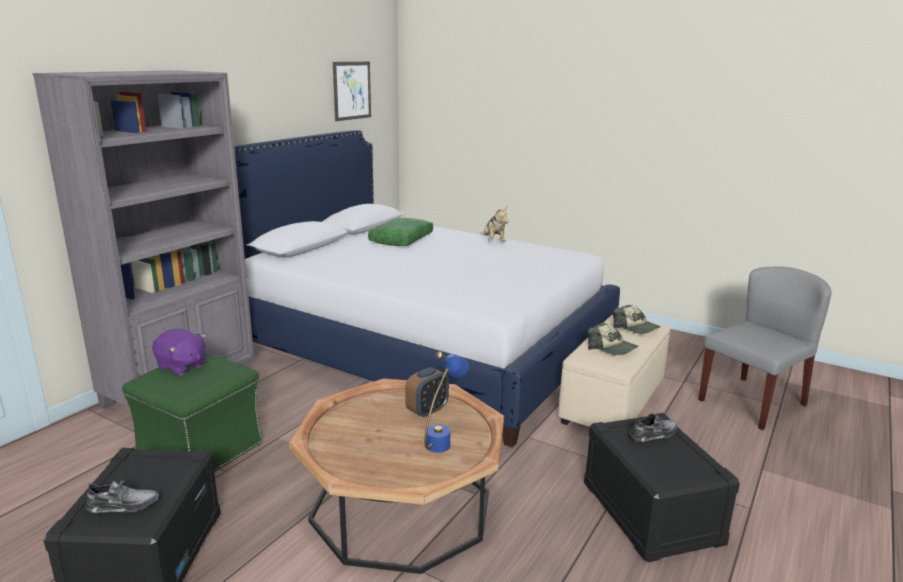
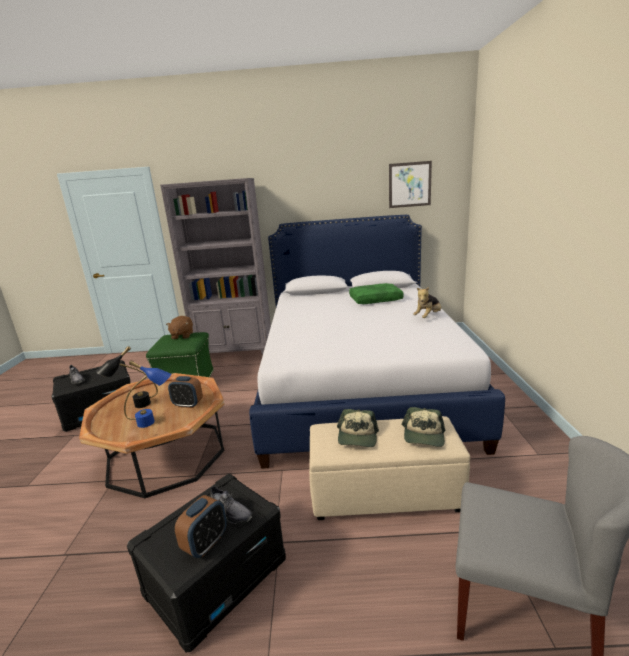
camera: 60 degrees right, 0 degrees up
(181, 366) = (182, 336): purple plush toy -> brown plush toy
(372, 448) = (134, 406): none -> black table lamp
(687, 454) = (206, 543): none -> alarm clock

